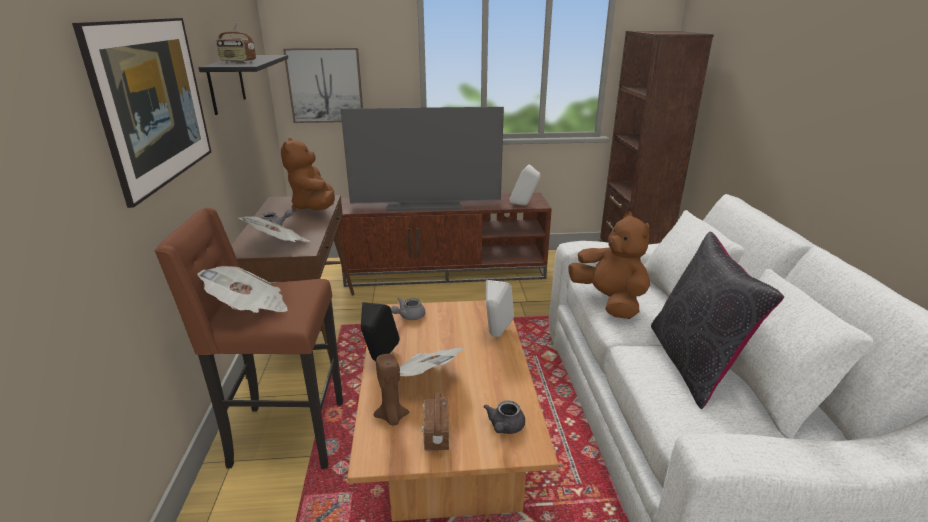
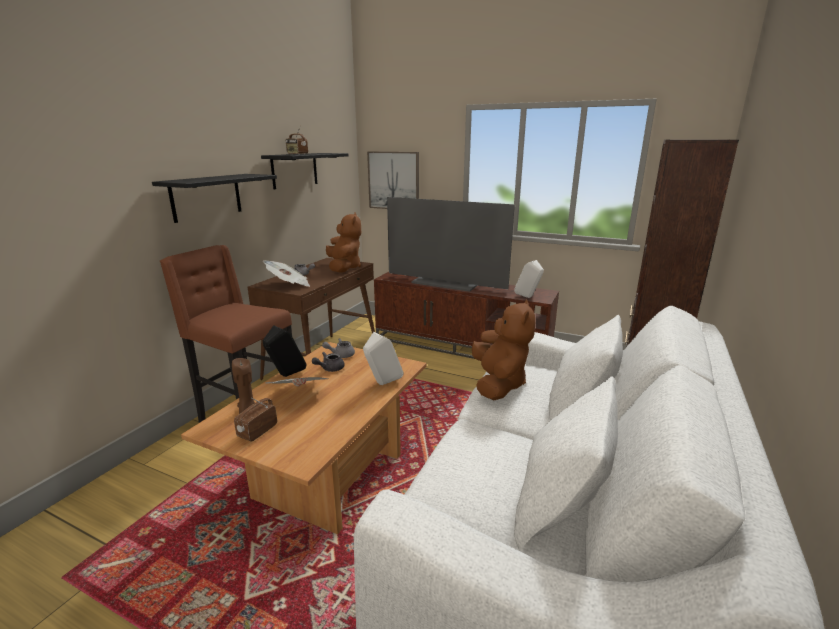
camera: 30 degrees right, 5 degrees down
(164, 140) = (206, 197): picture -> black shelf
(250, 308) = (219, 315): newspaper -> none
(314, 207) = (344, 268): brown plush toy -> brown plush toy turned 150 degrees clockwise
(505, 427) = (305, 443): grey teapot -> grey teapot (329, 368)
(693, 363) = (508, 453): black pillow -> none

